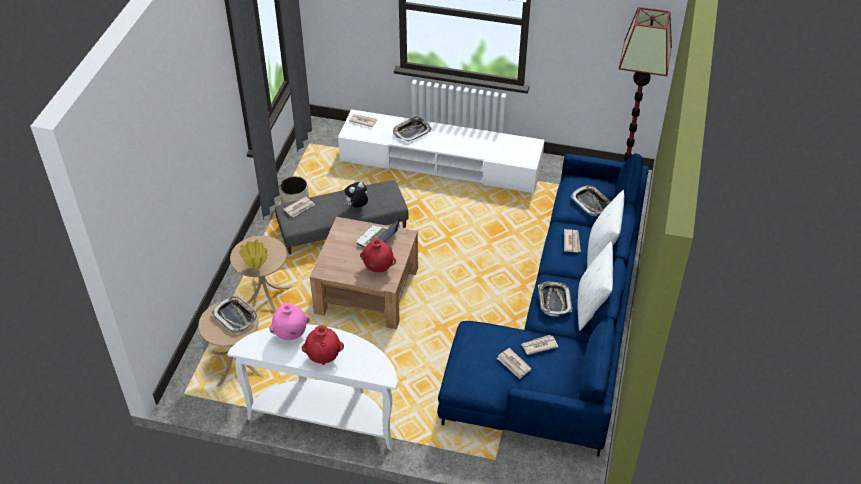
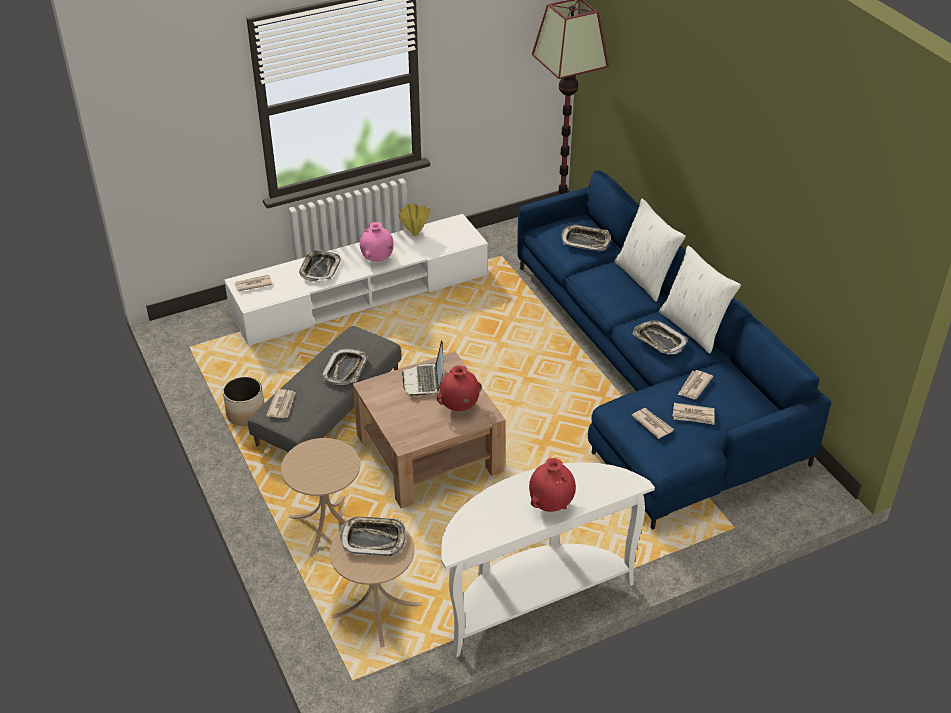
camera: 40 degrees left, 5 degrees down
(256, 267) = (333, 478): yellow vase -> yellow vase (414, 234)
(290, 334) = (489, 505): pink vase -> pink vase (377, 259)
(357, 207) = (345, 370): plush toy -> tray
(572, 242) = (611, 282): newspaper -> newspaper (652, 424)

